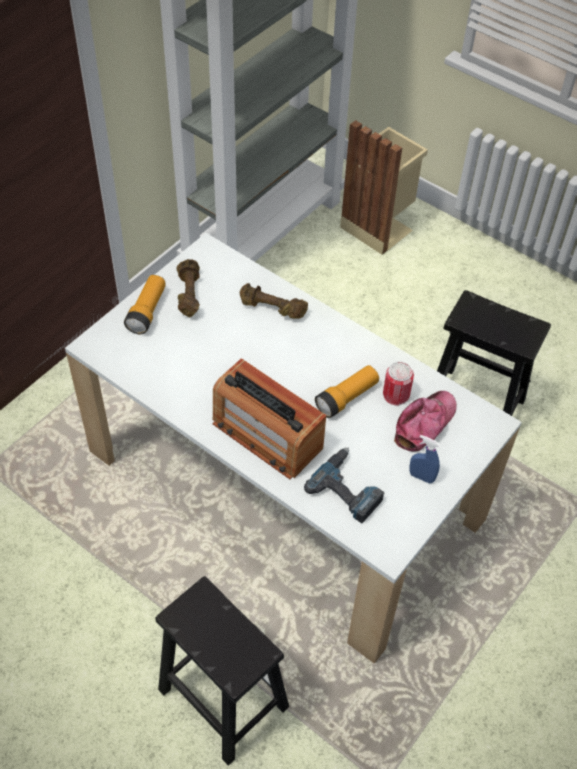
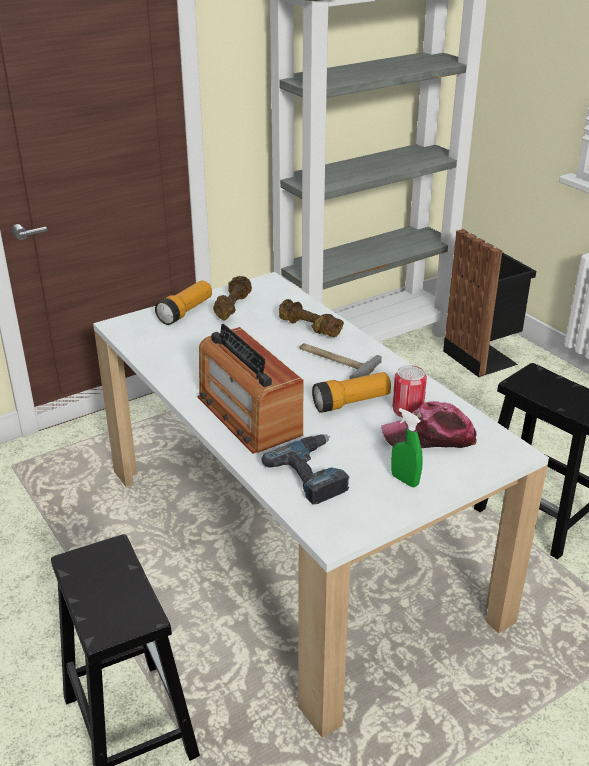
camera: 20 degrees right, 20 degrees down
(312, 349) = (334, 362): none -> hammer
(378, 226) = (482, 356): beige trash can -> black trash can
(421, 477) = (404, 480): blue spray bottle -> green spray bottle
(424, 423) = (429, 437): cap -> cap turned 150 degrees counterclockwise

